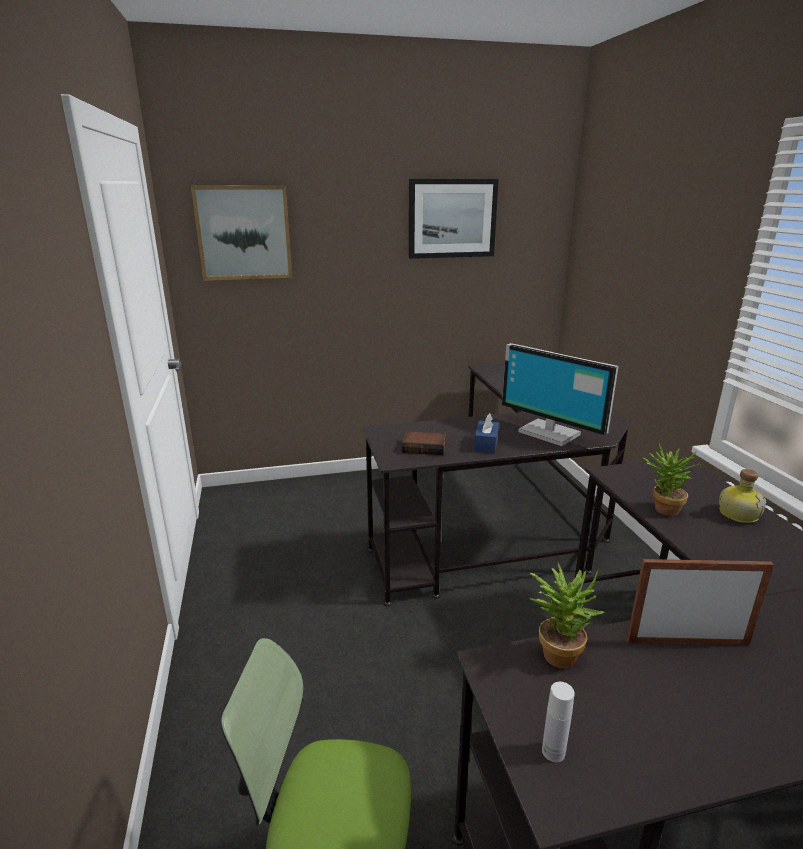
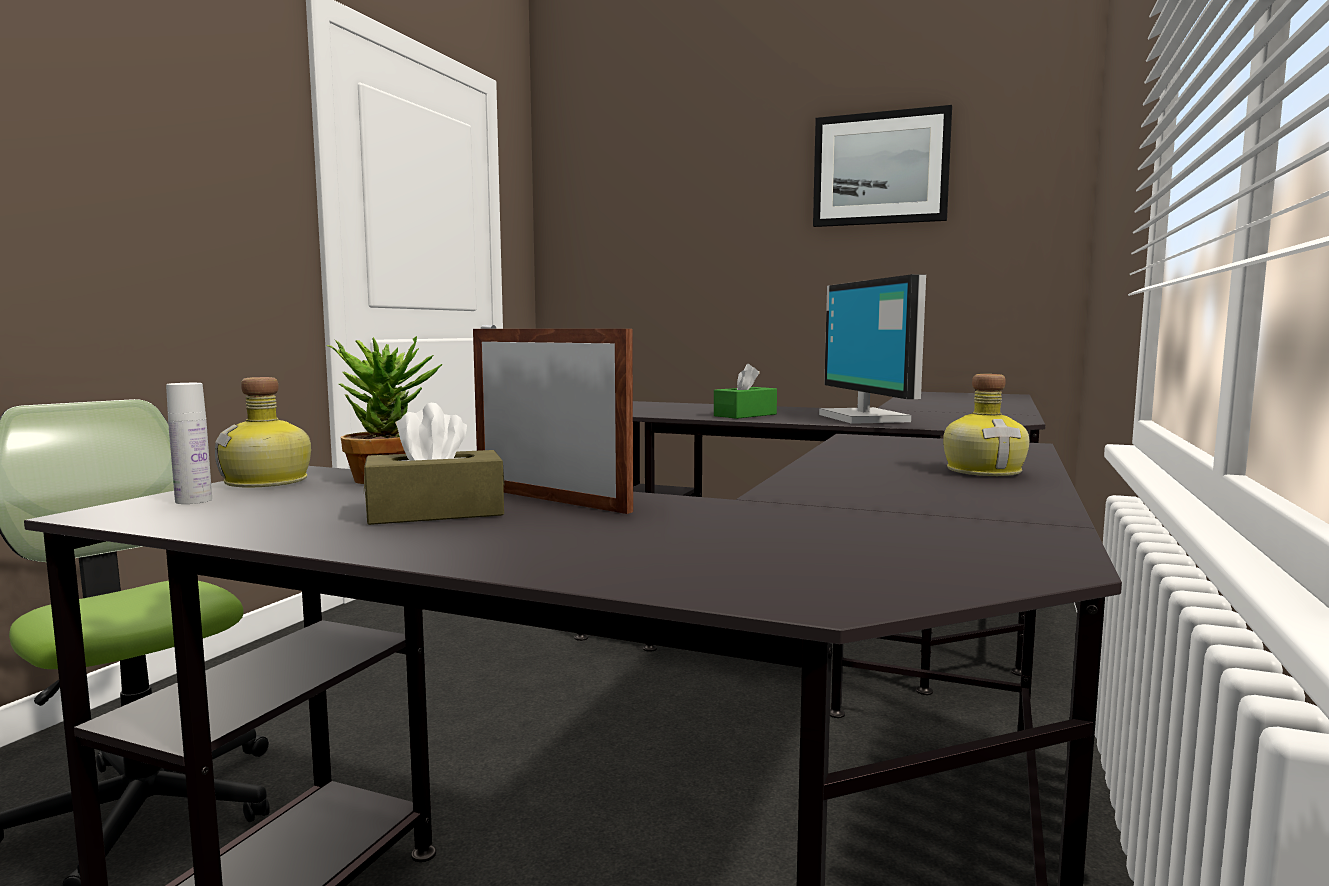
camera: 35 degrees right, 15 degrees down
(244, 233) = (613, 201): picture -> none
(424, 447) = (660, 410): book -> none
(486, 444) = (745, 415): blue tissue box -> green tissue box
(516, 695) = (269, 482): none -> bottle
(662, 510) = (850, 456): potted plant -> none
(689, 692) = (435, 512): none -> brown tissue box

